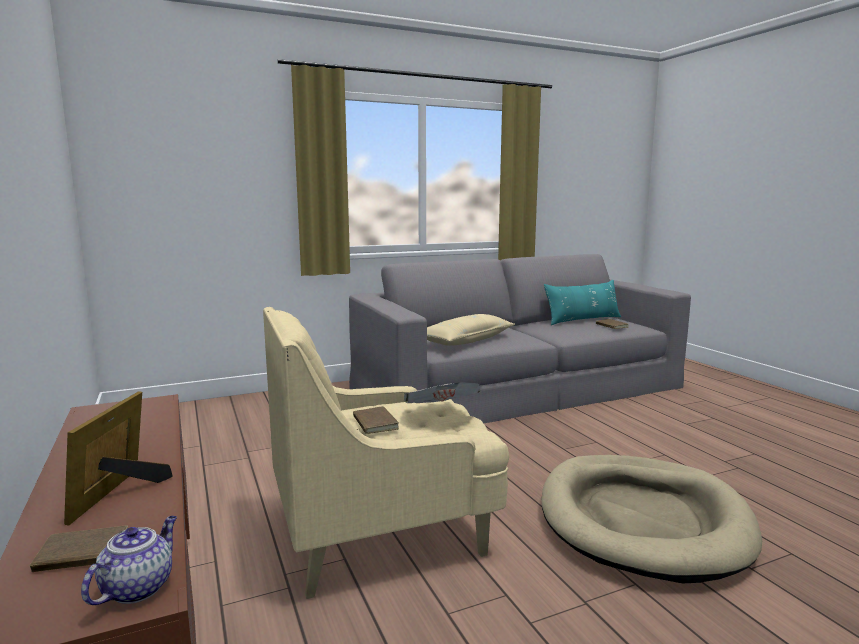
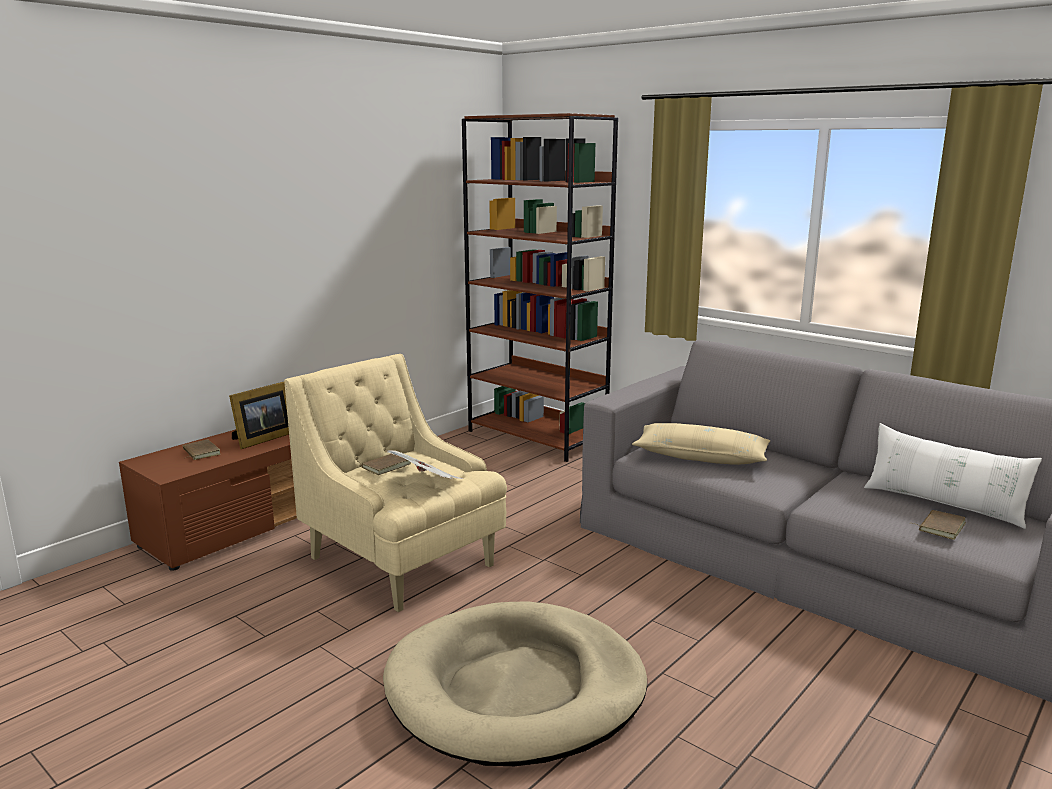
camera: 65 degrees right, 5 degrees up
(120, 493) = (262, 439): picture frame -> picture frame turned 150 degrees clockwise
(138, 587) = (175, 470): teapot -> none
(196, 412) = (538, 437): none -> brown bookcase
(583, 320) = (942, 504): turquoise pillow -> white pillow

